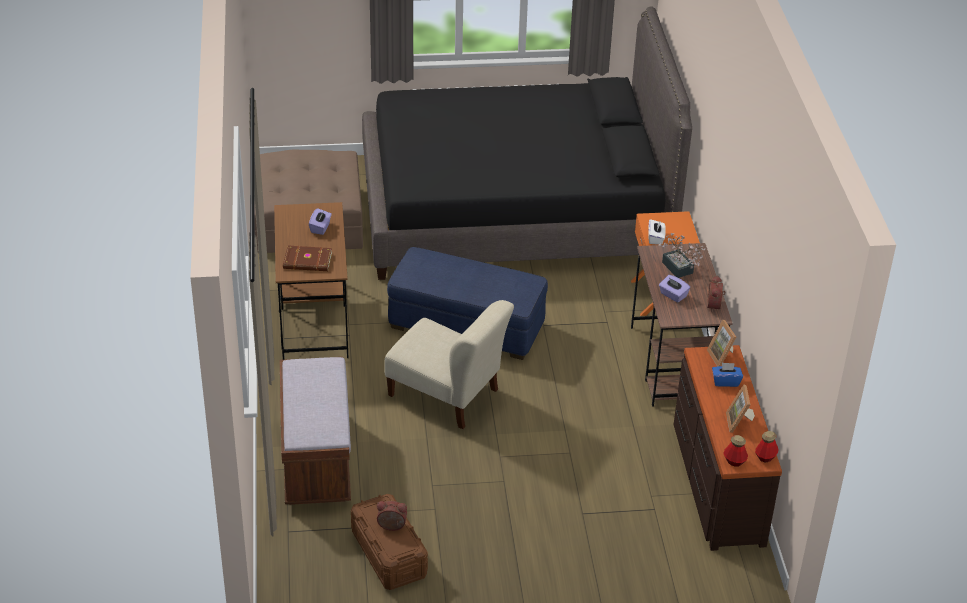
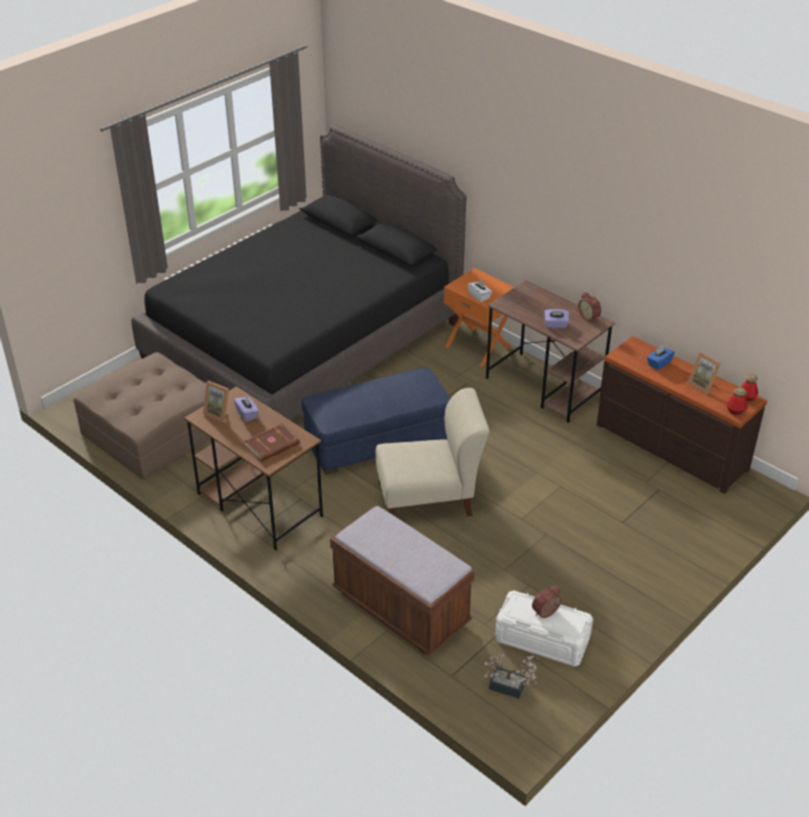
camera: 40 degrees left, 0 degrees up
(389, 554) = (542, 639): brown storage box -> white storage box
(679, 270) = (535, 306): potted plant -> potted plant (511, 687)
(722, 356) = (634, 348): picture frame -> picture frame (219, 413)

